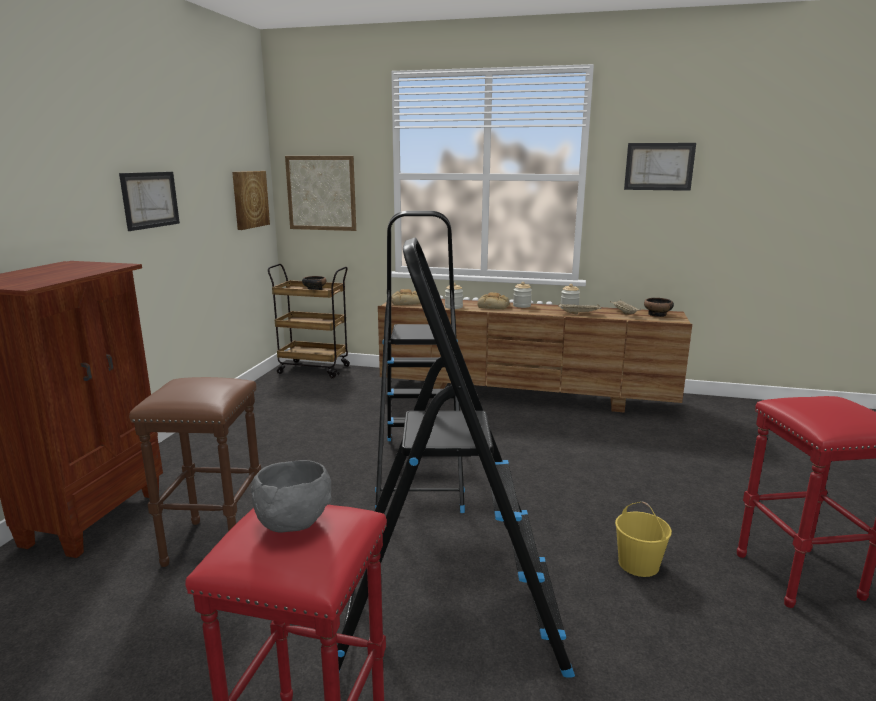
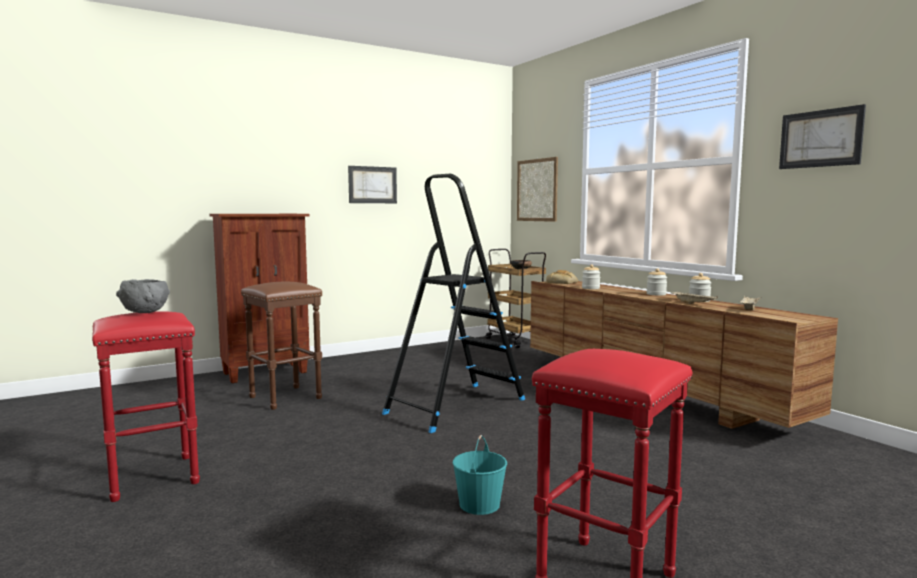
camera: 45 degrees right, 10 degrees down
(249, 199) = (479, 194): picture -> none
(450, 629) = (297, 472): black step ladder -> none
(494, 306) = (628, 291): bread -> none
(639, 564) = (479, 504): yellow bucket -> turquoise bucket
(657, 314) = (788, 315): bowl -> none

